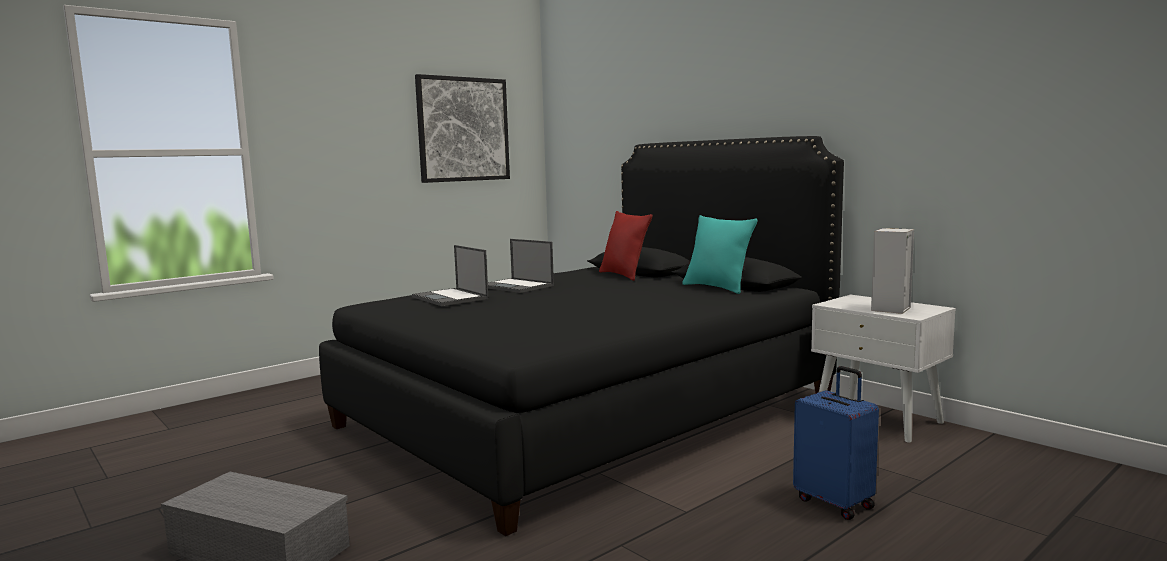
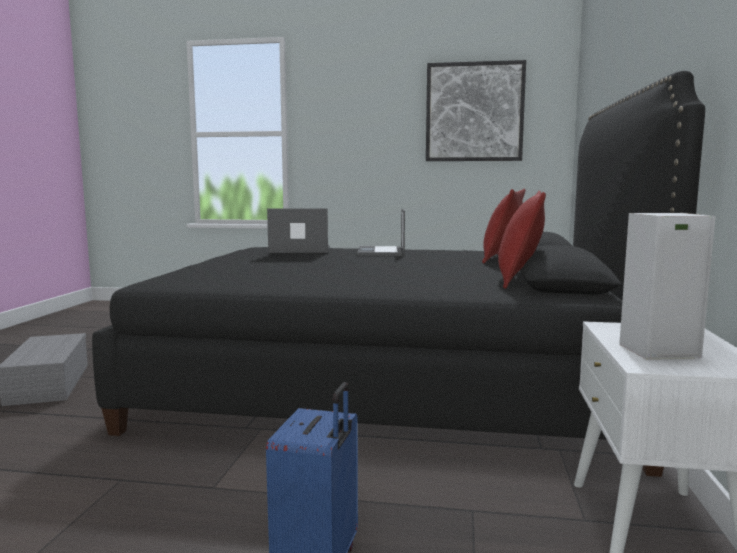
camera: 50 degrees right, 0 degrees up
(450, 298) = (299, 250): laptop -> laptop turned 75 degrees clockwise
(717, 288) = (519, 281): turquoise pillow -> red pillow

